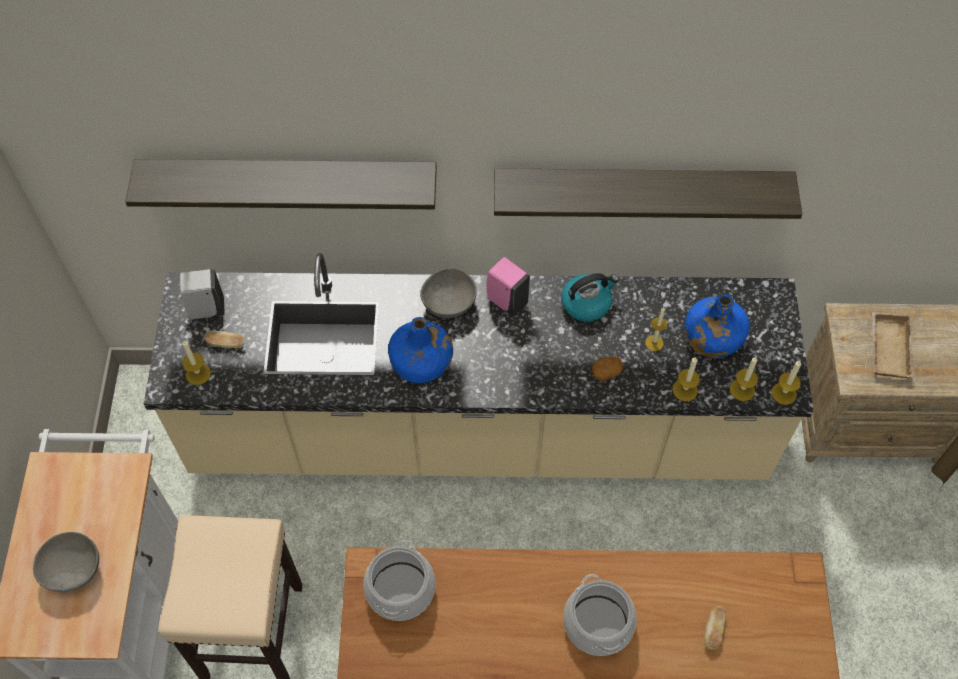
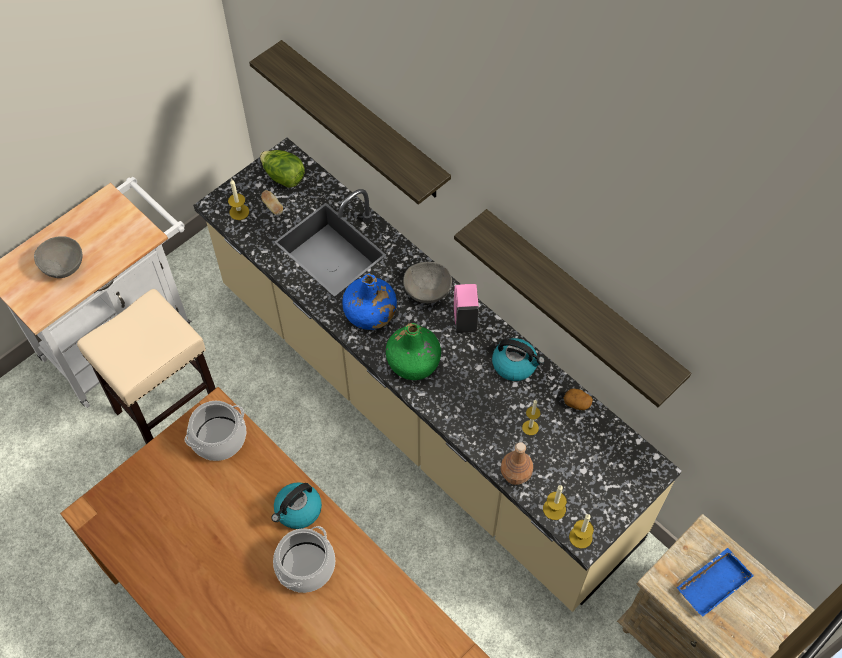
camera: 45 degrees right, 0 degrees up
(205, 309) = (283, 177): white soap dispenser -> lettuce
(504, 371) = (414, 361): none -> green bottle
(539, 585) = (298, 510): none -> kettle
(606, 372) = (477, 418): potato -> potato (577, 402)
(685, 390) = (515, 475): candle -> brown bottle
(712, 337) = (574, 458): blue bottle -> none
(713, 630) = (369, 639): bread -> none
(887, 347) = (712, 582): beige tray -> blue tray

